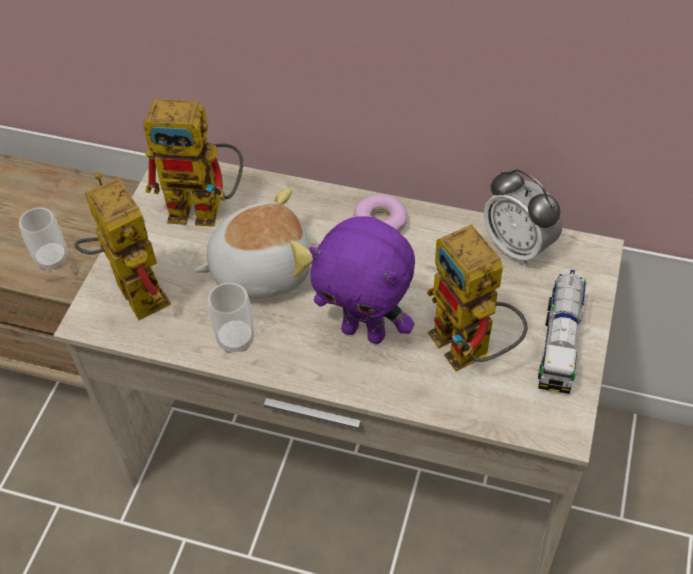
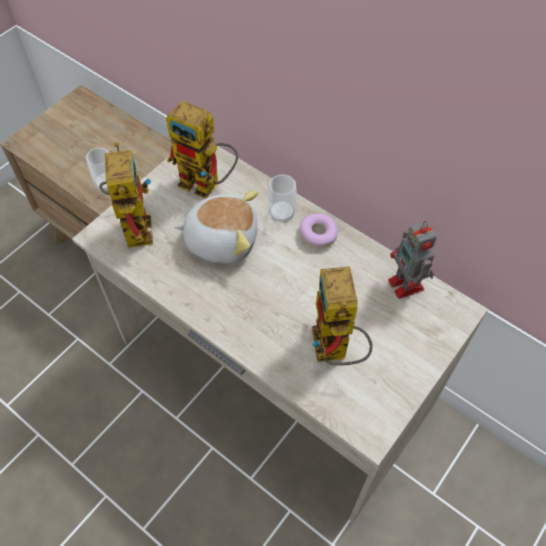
camera: 20 degrees right, 5 degrees up
(236, 339) = (182, 283): cup -> cup (281, 214)
(365, 331) = (269, 309): purple plush toy -> none
(518, 246) = (406, 286): alarm clock -> toy robot
(559, 344) = (400, 370): toy truck -> none

